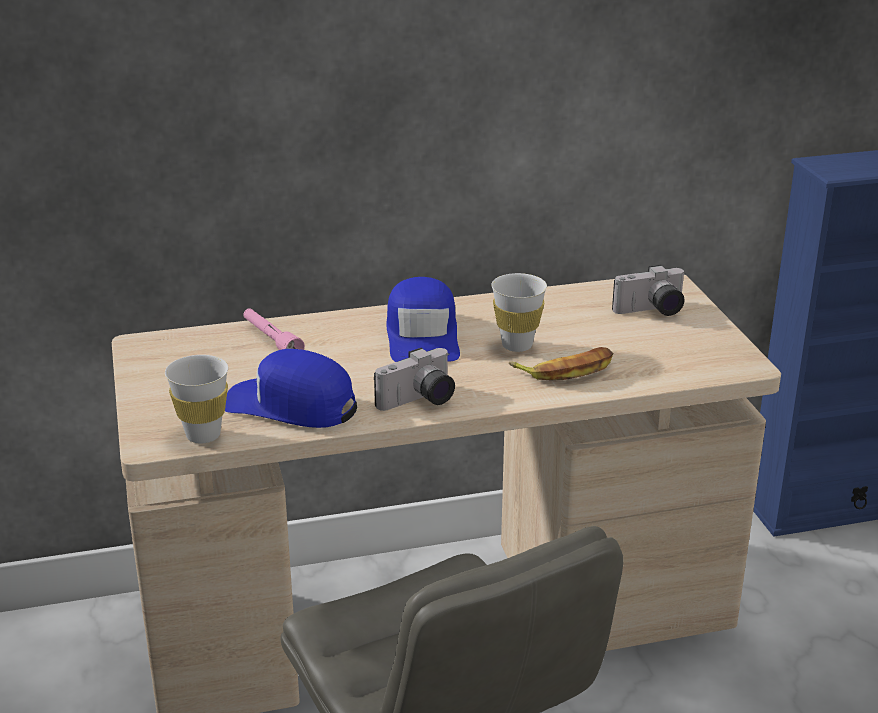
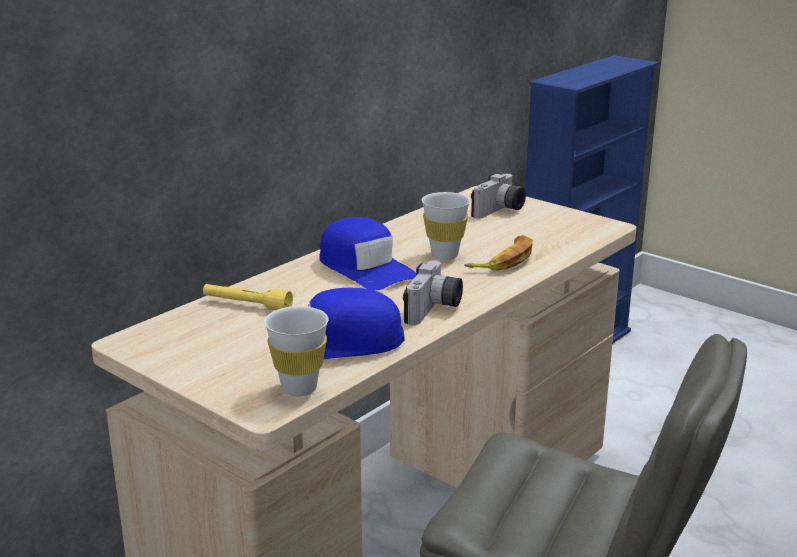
camera: 35 degrees left, 5 degrees down
(271, 340) = (247, 305): pink flashlight -> yellow flashlight

